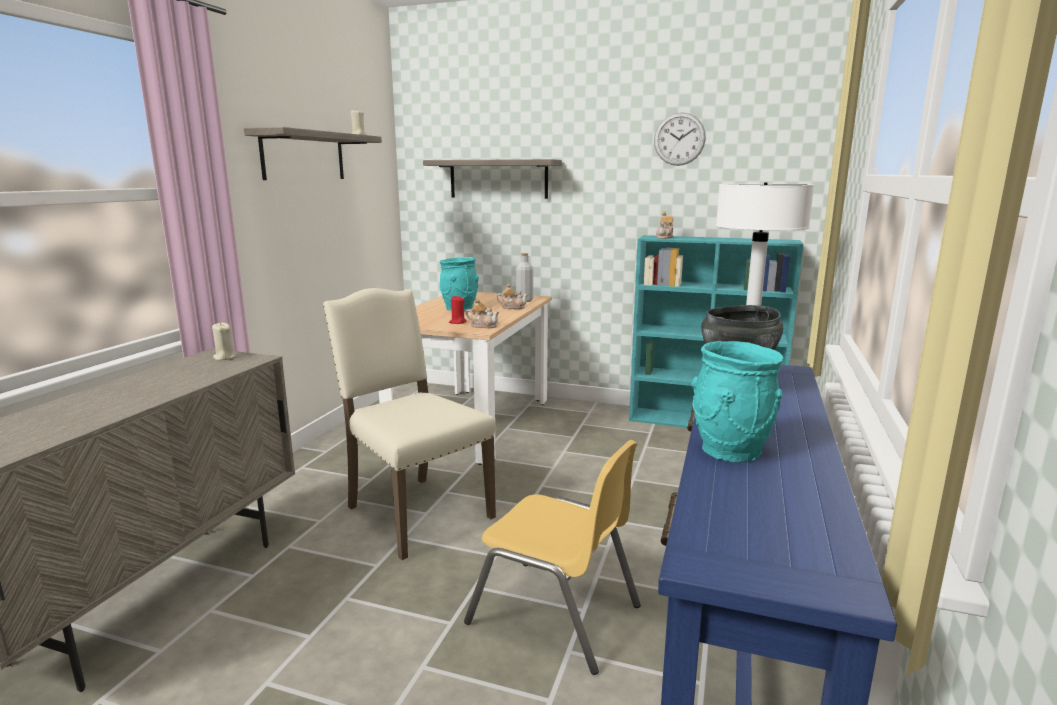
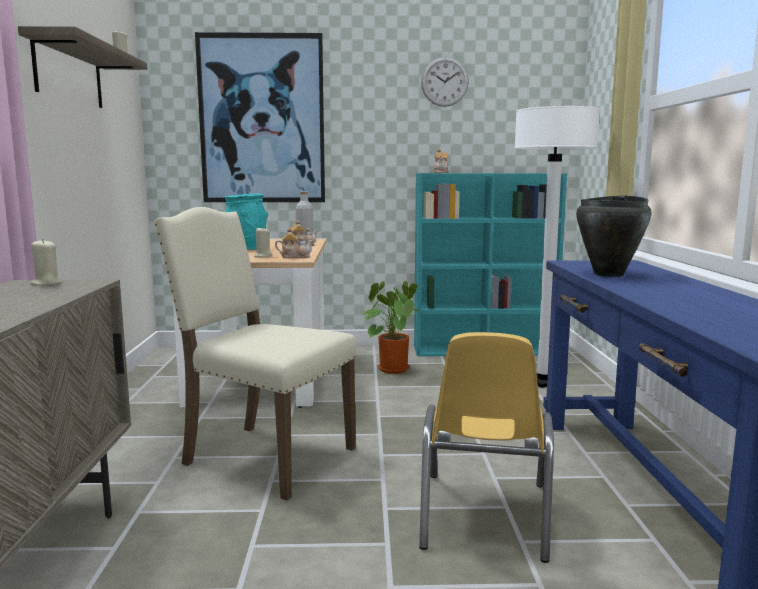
camera: 20 degrees left, 5 degrees down
(457, 322) = (263, 256): red candle -> beige candle
(498, 179) = (262, 119): shelf -> picture
(555, 614) = (483, 515): yellow chair -> yellow chair turned 90 degrees clockwise
(593, 432) = (391, 368): none -> potted plant
(729, 451) = (674, 302): turquoise vase -> none

